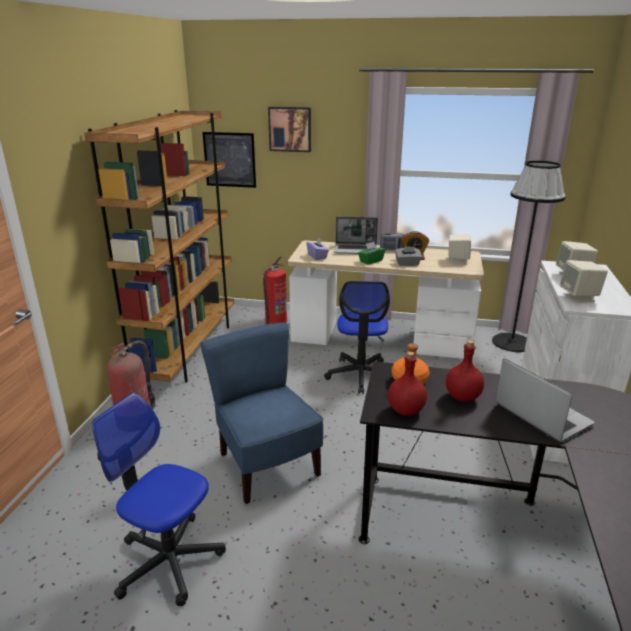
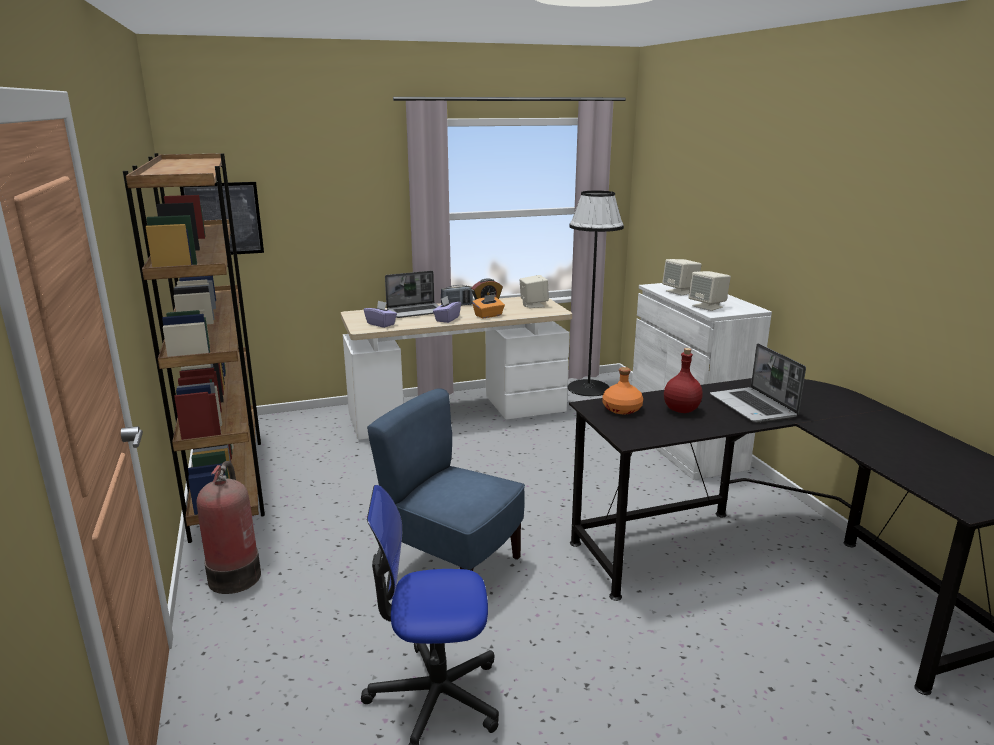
camera: 30 degrees left, 5 degrees down
(275, 321) = (316, 423): fire extinguisher -> none
(290, 129) = (306, 173): picture -> none
(360, 375) = (470, 453): office chair -> none
(371, 261) = (447, 319): green tissue box -> purple tissue box
(405, 410) = (649, 432): red bottle -> none
(407, 264) = (488, 315): grey tissue box -> orange tissue box
(541, 414) = (754, 407): laptop -> laptop turned 135 degrees counterclockwise

